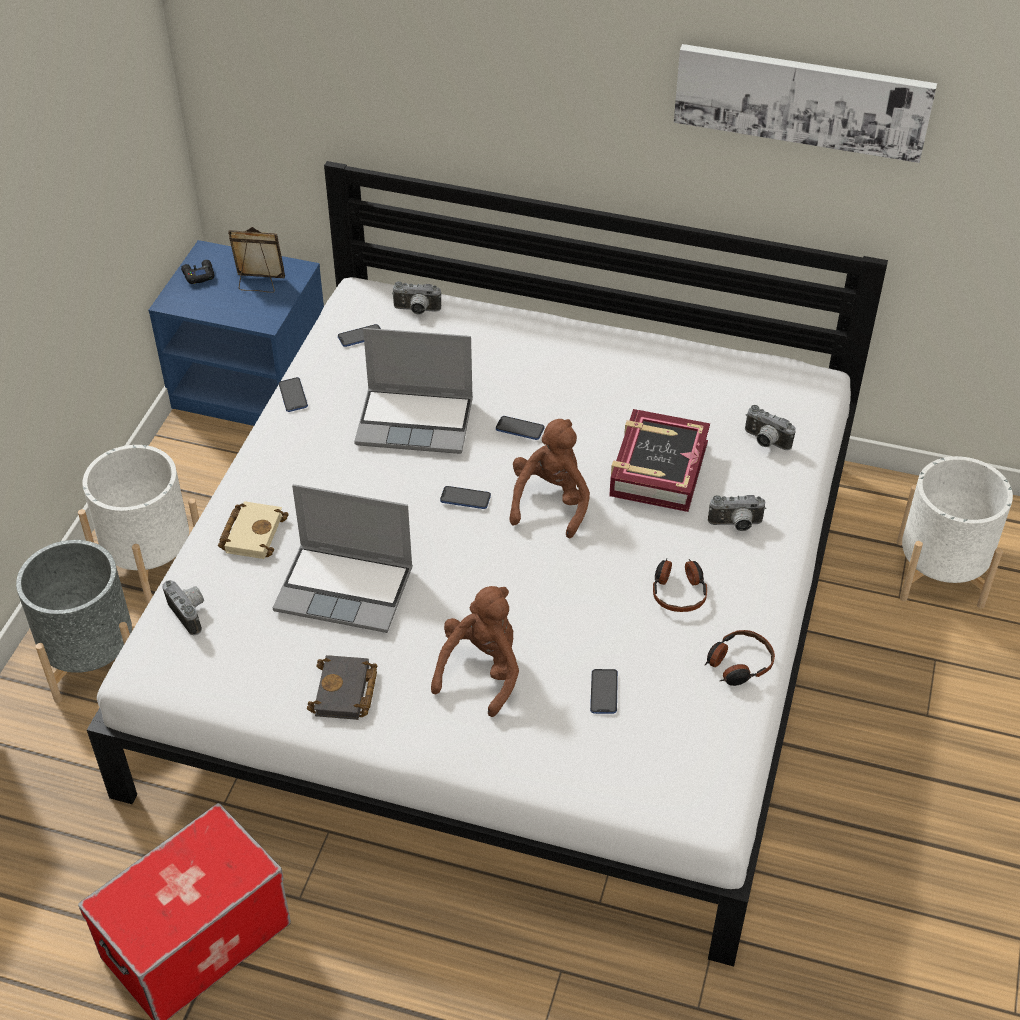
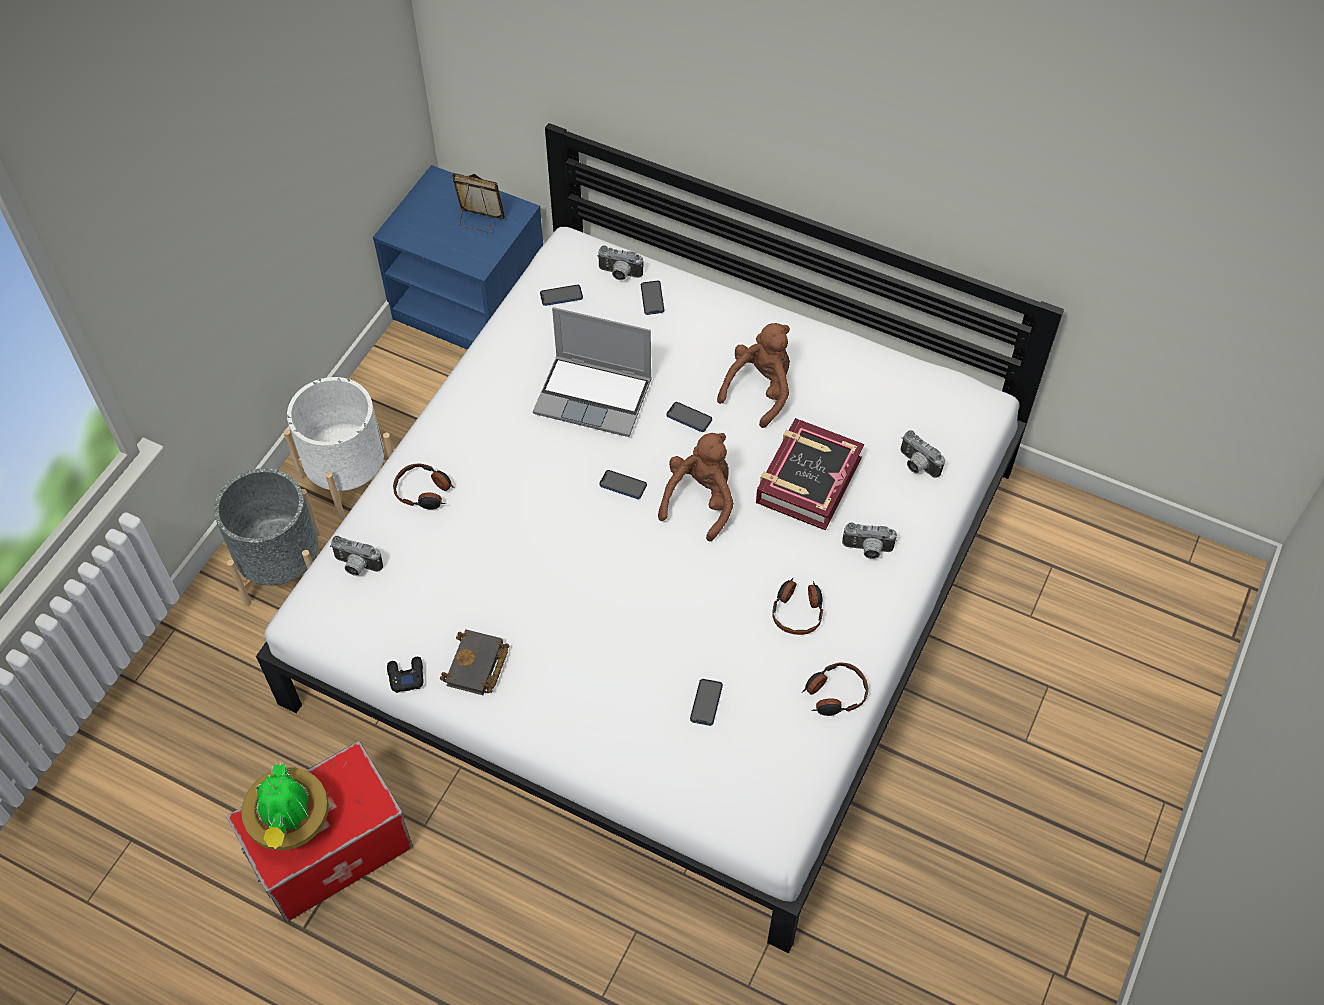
camera: 10 degrees right, 10 degrees up
(157, 902) = (292, 826): none -> potted plant
(190, 613) = (356, 566): camera -> camera turned 135 degrees clockwise
(198, 275) = (425, 205): black game controller -> black game controller (406, 676)
(252, 532) = (424, 492): beige book -> headphones
(293, 395) = (487, 352): phone -> phone (652, 298)
(346, 589) = (497, 563): laptop -> none
(481, 671) = (602, 664): brown plush toy -> brown plush toy (760, 390)
(802, 100) = (993, 154): picture -> none
(939, 573) = (1075, 598): white planter -> none

